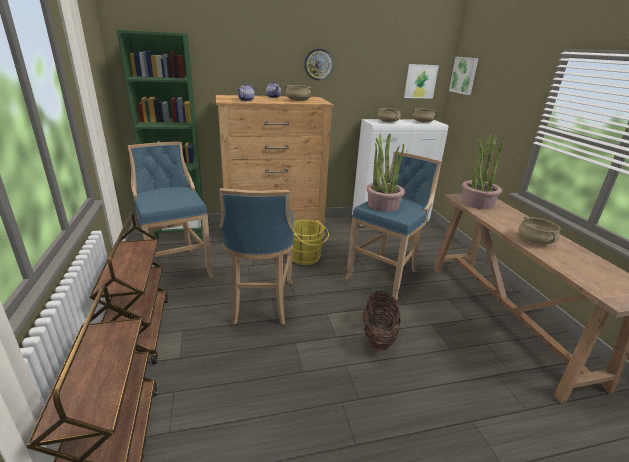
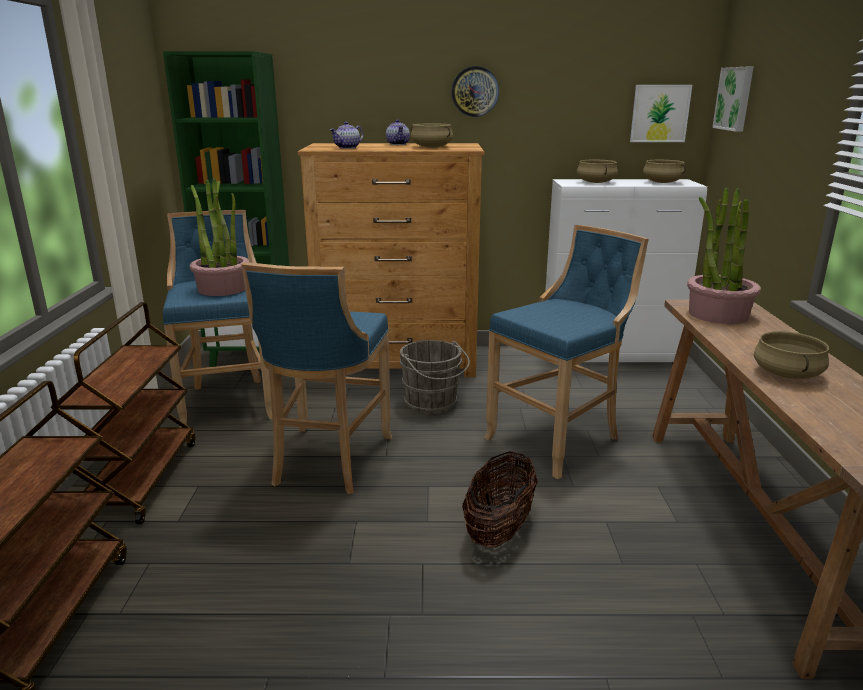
camera: 15 degrees right, 5 degrees down
(306, 258) = (432, 404): yellow bucket -> grey bucket
(383, 205) = (543, 312): potted plant -> potted plant (223, 288)

